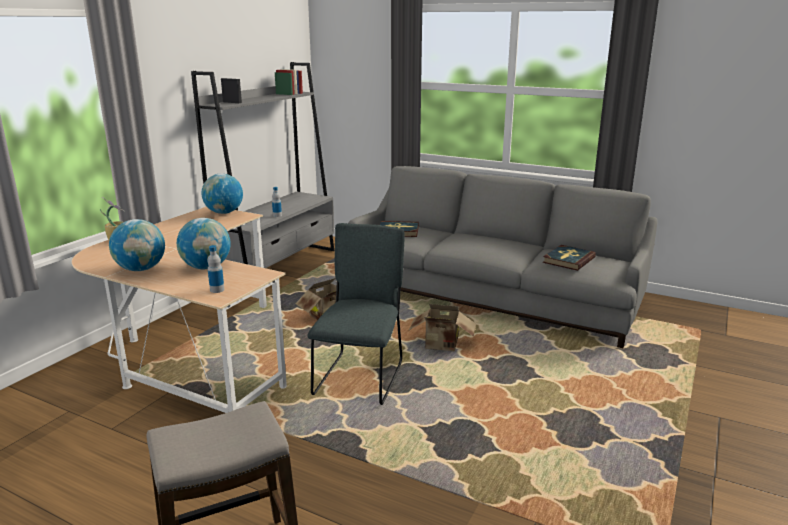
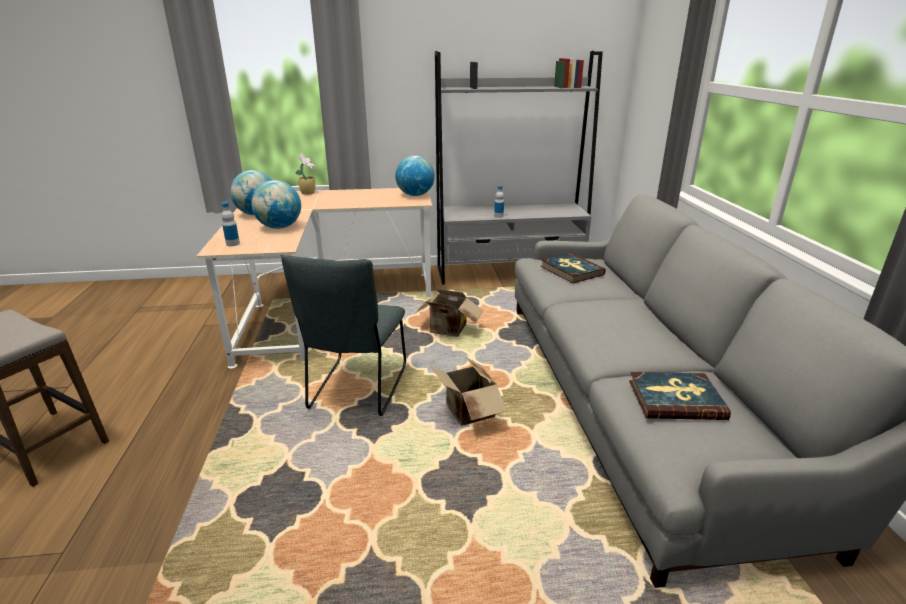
camera: 55 degrees right, 5 degrees up
(361, 376) = (357, 390): grey chair -> grey chair turned 120 degrees clockwise

